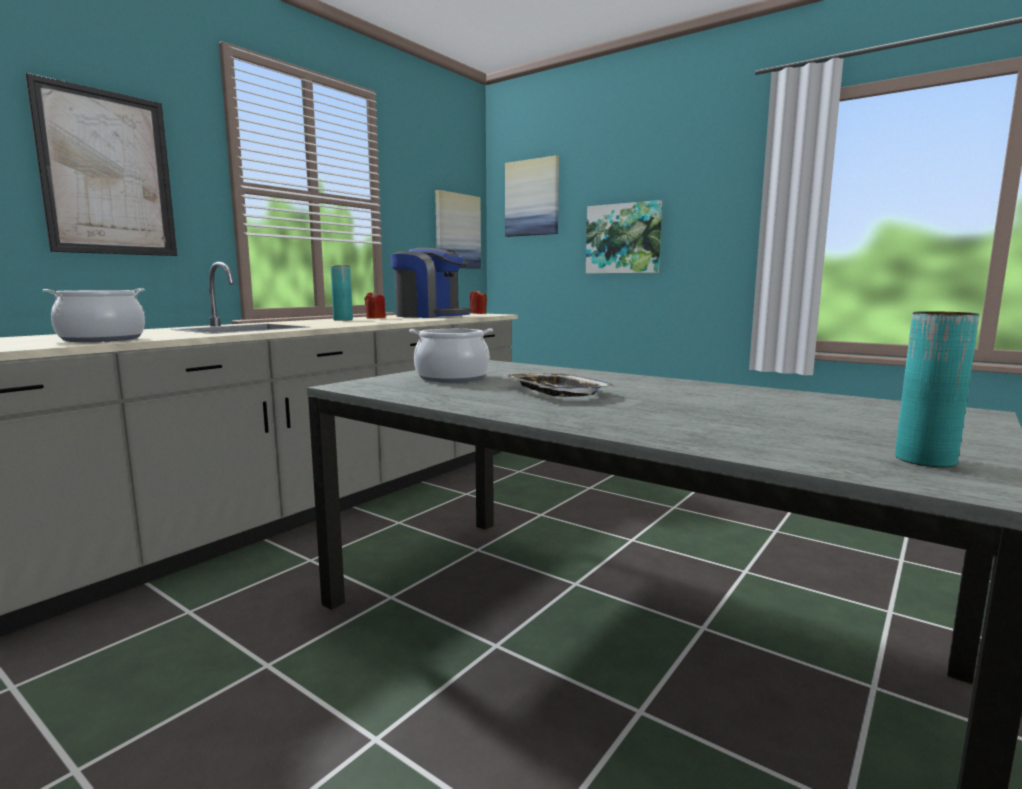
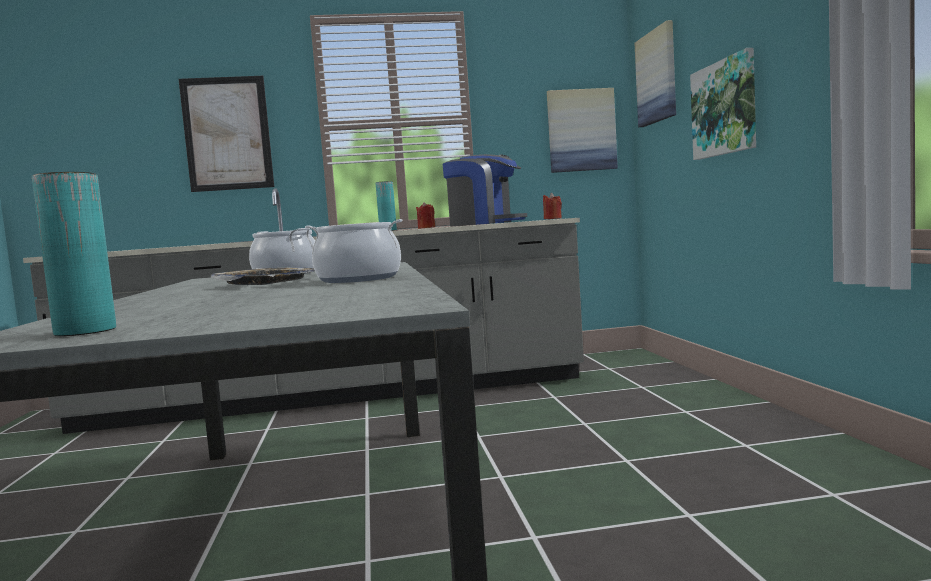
camera: 45 degrees right, 5 degrees down
(102, 339) = (158, 247): cooking pot -> cooking pot (358, 279)
(431, 316) = (485, 223): coffee machine -> coffee machine turned 45 degrees counterclockwise

